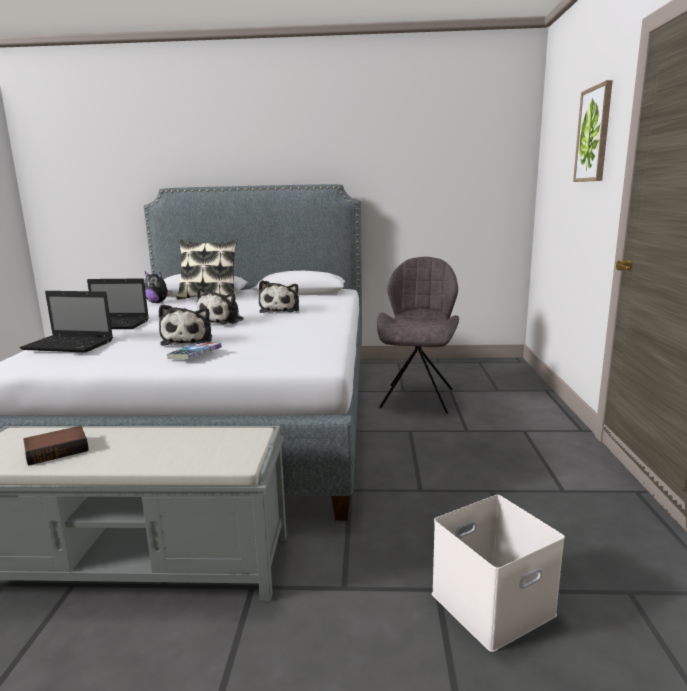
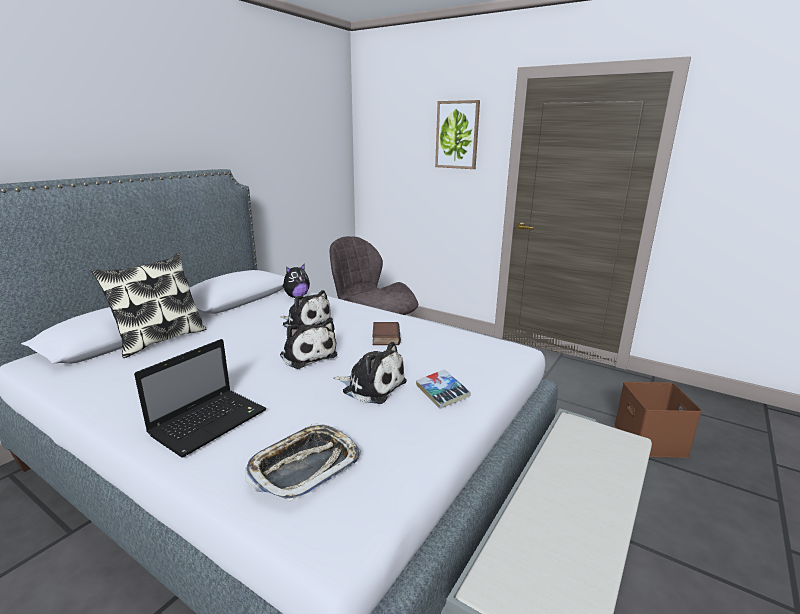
camera: 60 degrees left, 5 degrees up
(57, 450) = (563, 546): book -> book (384, 337)
(70, 345) = (304, 466): laptop -> tray
(157, 302) = (113, 373): plush toy -> plush toy (296, 296)
(492, 606) = (651, 441): white storage box -> brown storage box

